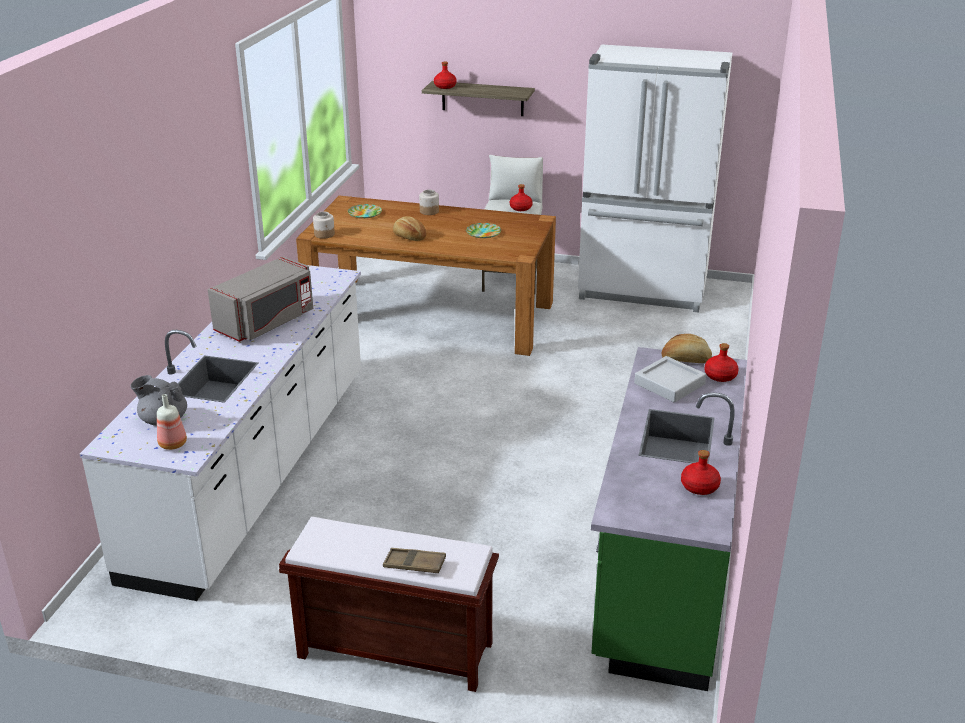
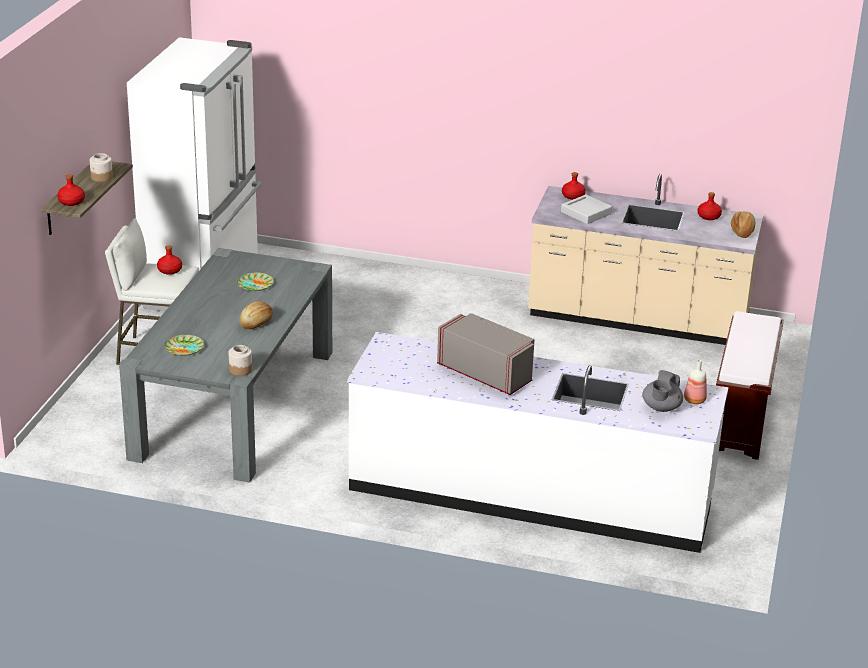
camera: 90 degrees left, 0 degrees up
(414, 564) = (763, 335): brown tray -> none
(429, 211) = (187, 311): jar -> jar (101, 177)
(431, 315) = (234, 403): brown dining table -> grey dining table
(663, 569) = (638, 320): green counter -> beige counter
(686, 360) = (551, 204): bread -> bread (742, 231)

